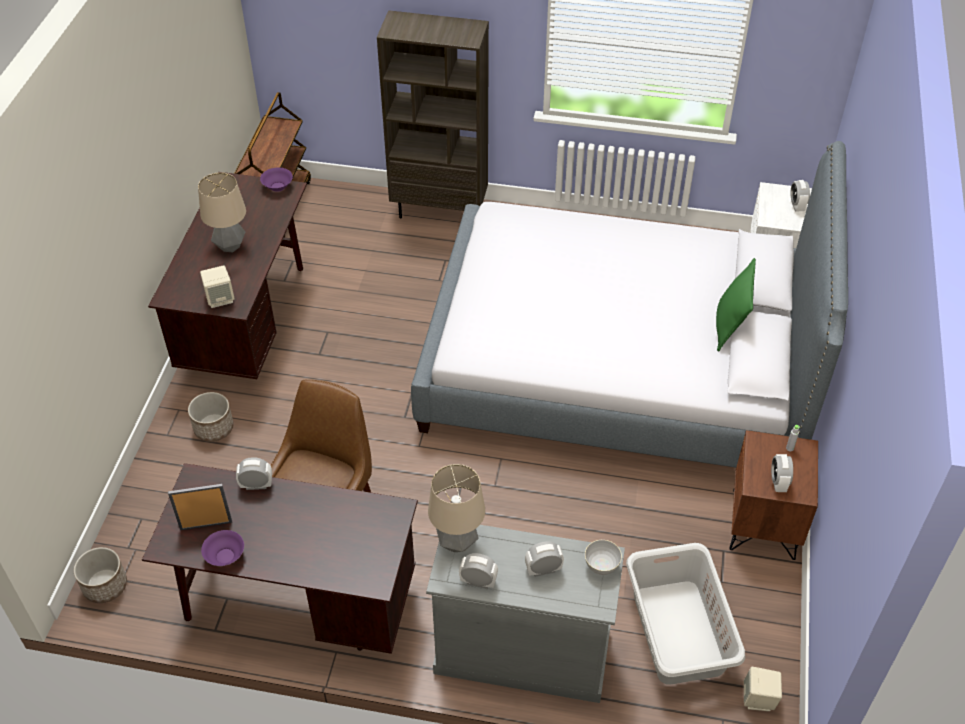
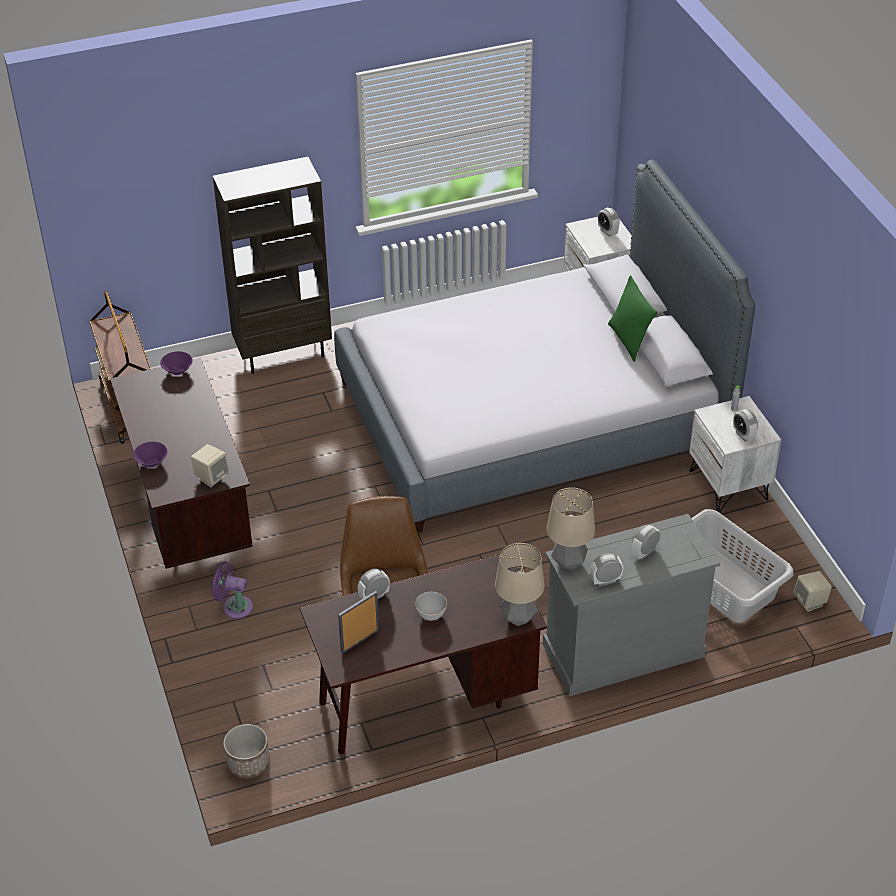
camera: 30 degrees left, 5 degrees down
(213, 428) = (234, 606): planter -> purple fan
(225, 556) = (395, 654): purple bowl -> purple bowl (152, 462)
(230, 246) = (181, 434): table lamp -> table lamp (518, 618)
(601, 566) = (682, 532): grey bowl -> grey bowl (431, 615)
(764, 524) = (729, 485): brown nightstand -> white nightstand

